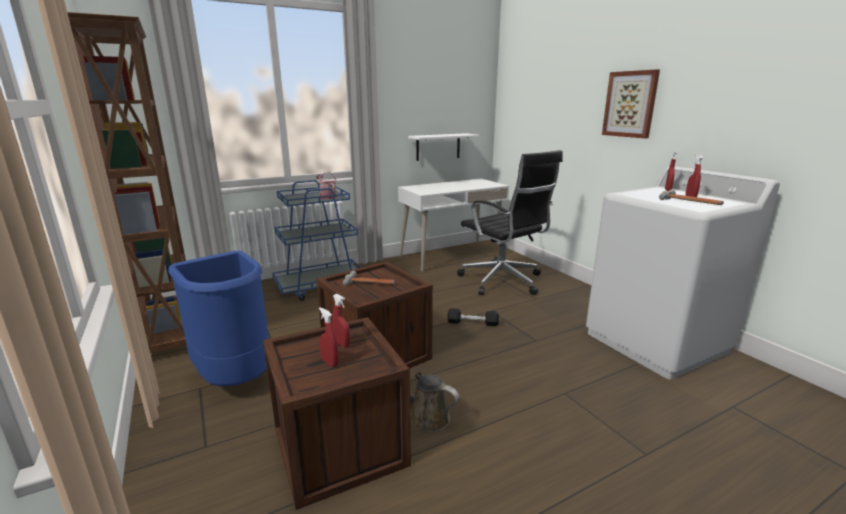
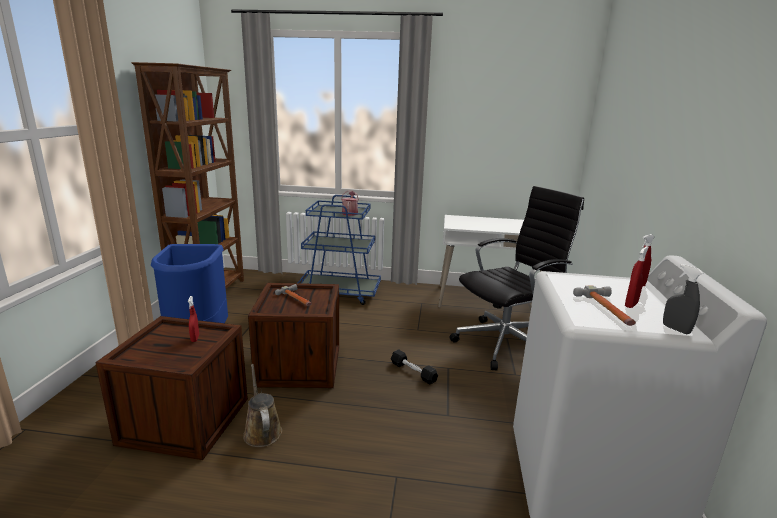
camera: 35 degrees right, 0 degrees up
(330, 362) = (167, 348): red spray bottle -> none
(438, 147) = (500, 179): white shelf -> none
(503, 281) = (506, 344): black office chair -> black office chair turned 120 degrees counterclockwise
(630, 104) = (672, 159): picture -> none
(734, 202) = (676, 329): none -> grey spray bottle

